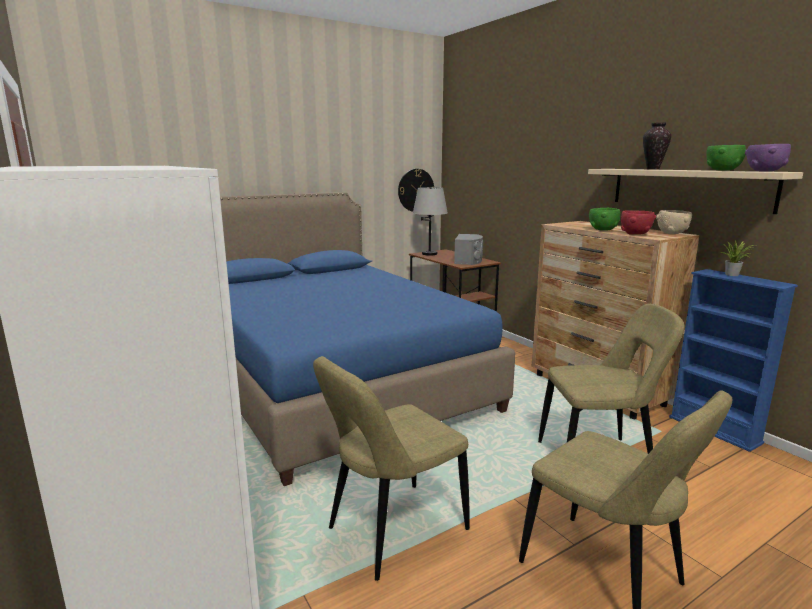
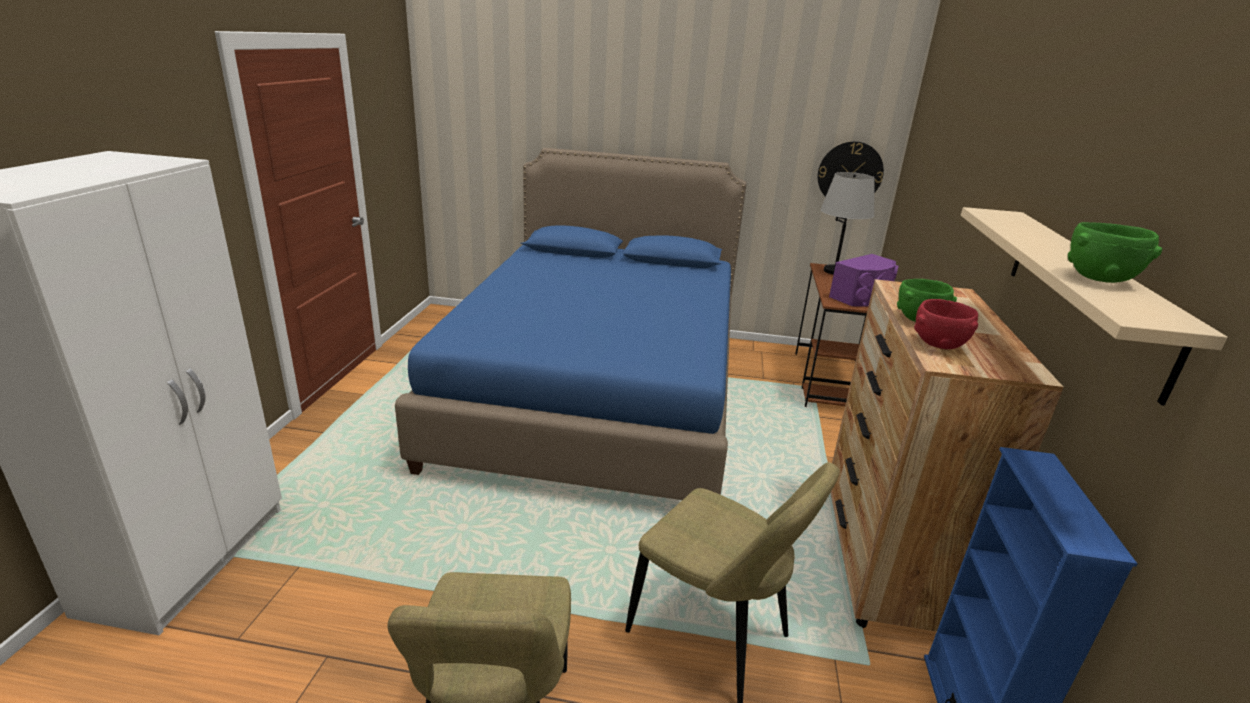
camera: 40 degrees right, 10 degrees up
(392, 532) = (416, 564): beige chair -> none
(468, 260) = (862, 298): grey speaker -> purple speaker
(653, 169) = (1040, 237): vase -> none
(672, 233) = (1017, 365): beige bowl -> none
(733, 275) = (1060, 486): potted plant -> none
(764, 171) = (1136, 308): purple bowl -> none

